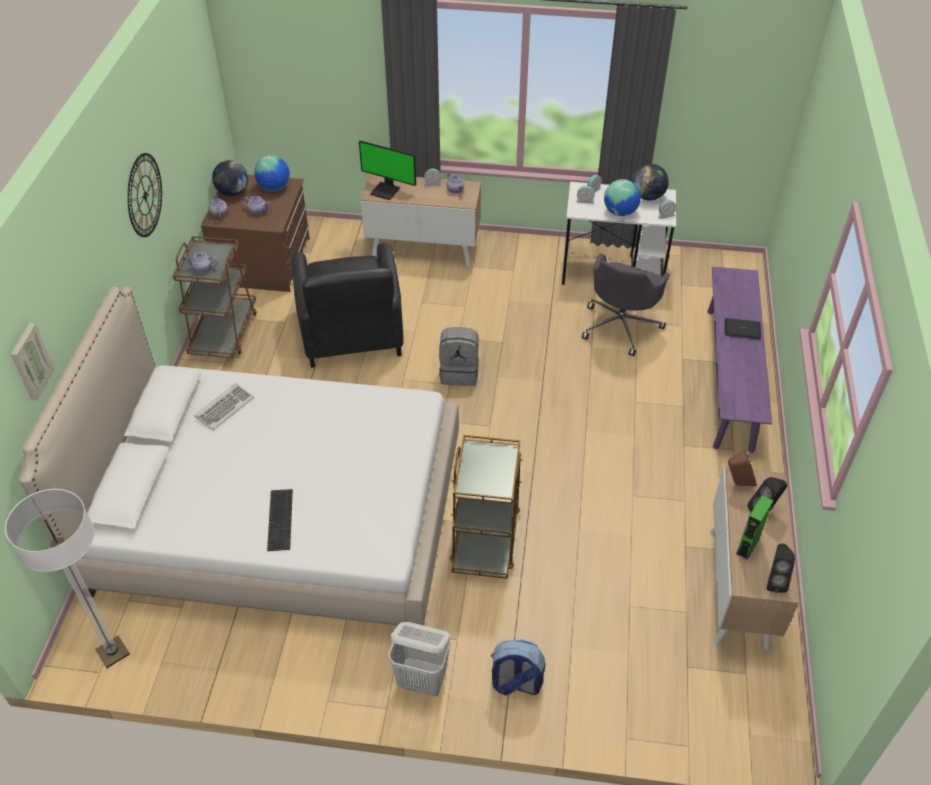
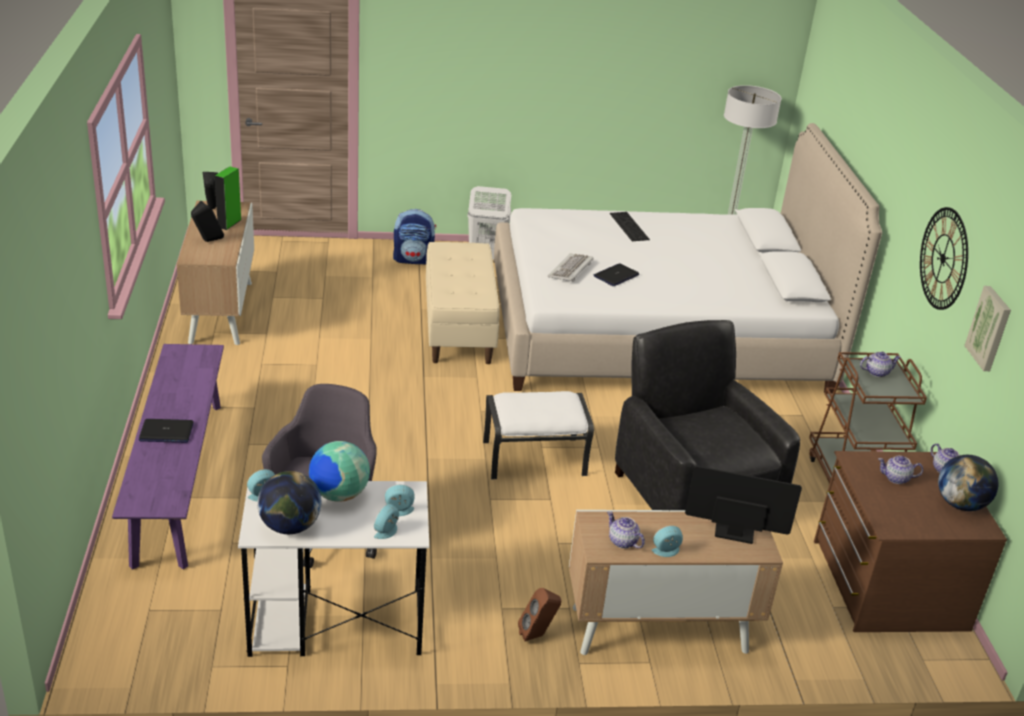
camera: 165 degrees right, 15 degrees down
(30, 361) = (849, 112): picture -> picture (990, 328)
(224, 408) = (738, 287): keyboard -> keyboard (571, 270)
(274, 187) = (908, 518): globe -> none
(340, 432) = (616, 276): none -> laptop
(459, 373) = (533, 459): grey backpack -> white ottoman
(485, 538) = (459, 329): brown cart -> beige bench
(737, 483) = (227, 255): brown speaker -> brown speaker (537, 635)

